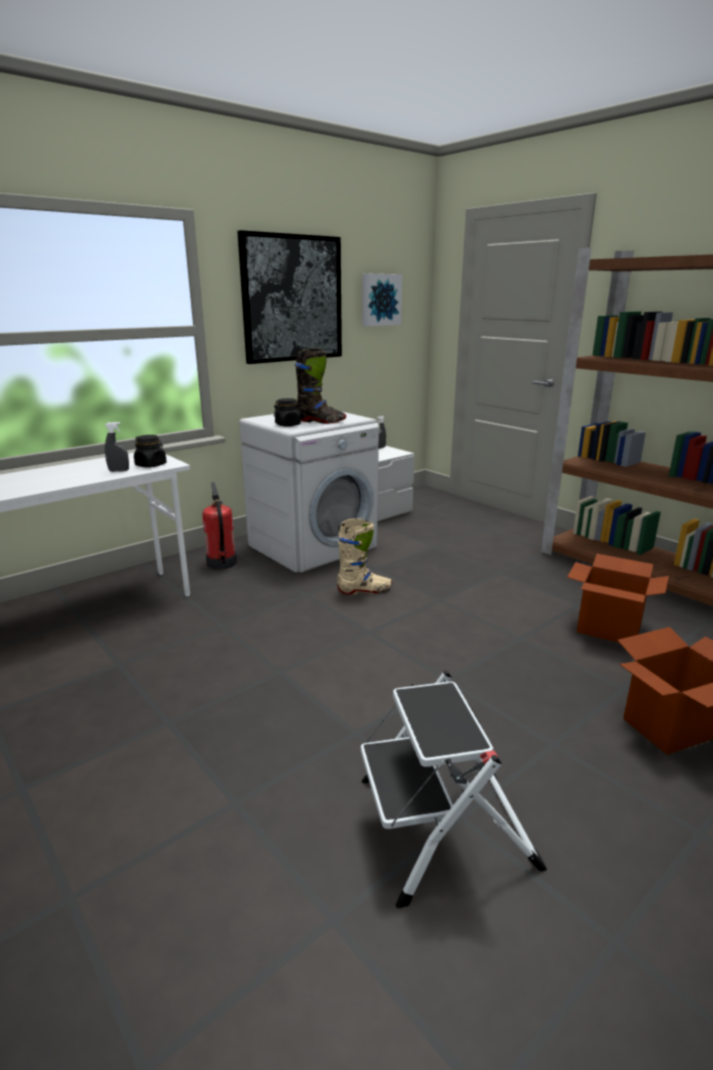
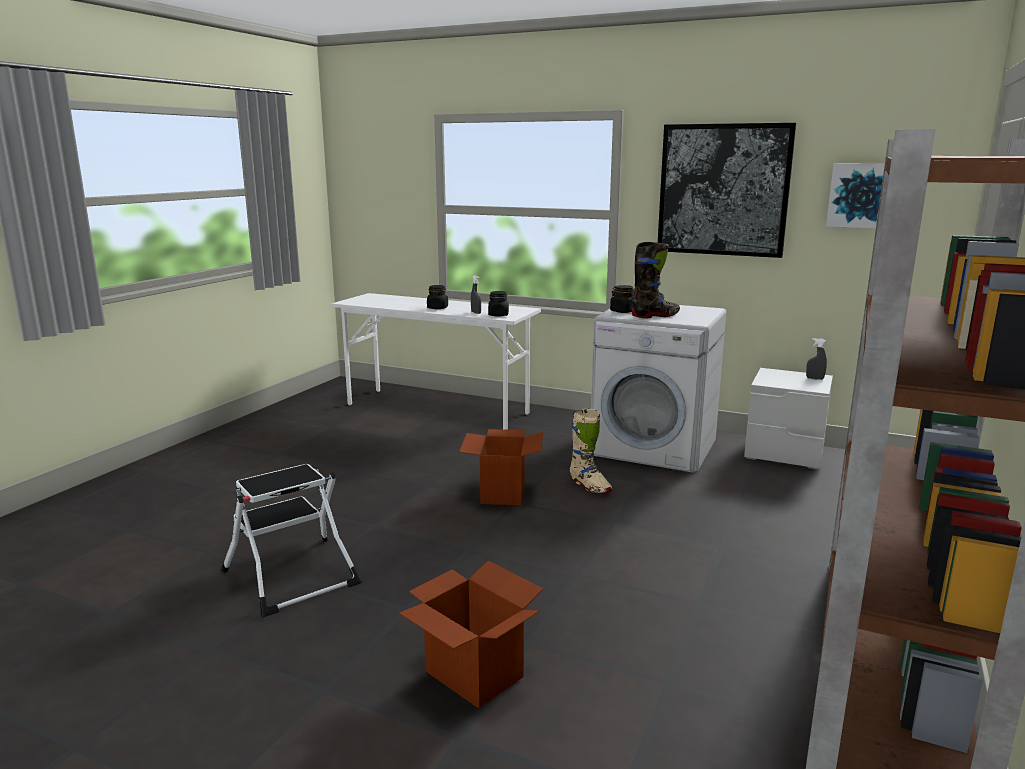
camera: 65 degrees right, 5 degrees down
(51, 481) = (437, 308): none -> black jar
(221, 563) = (569, 425): fire extinguisher -> none
(320, 421) = (655, 316): black boot -> black boot turned 105 degrees counterclockwise
(608, 629) = (655, 627): cardboard box -> cardboard box (502, 493)

